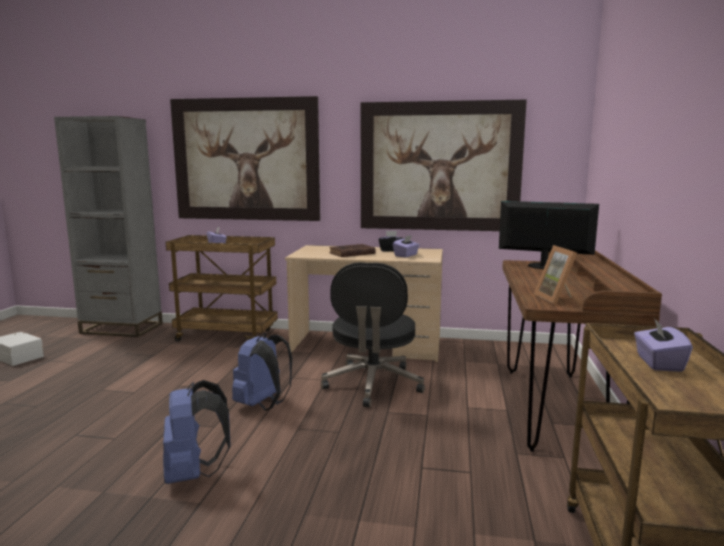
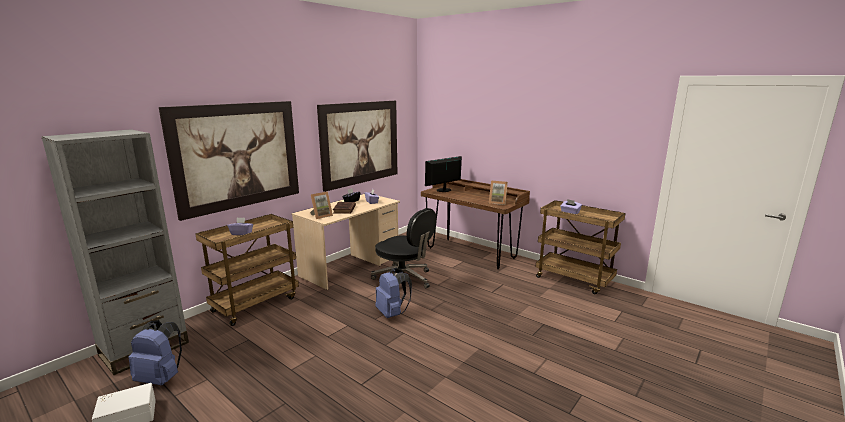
camera: 60 degrees left, 5 degrees up
(193, 474) = (450, 346): blue backpack -> blue backpack (161, 378)
(311, 252) = (321, 216): none -> picture frame

